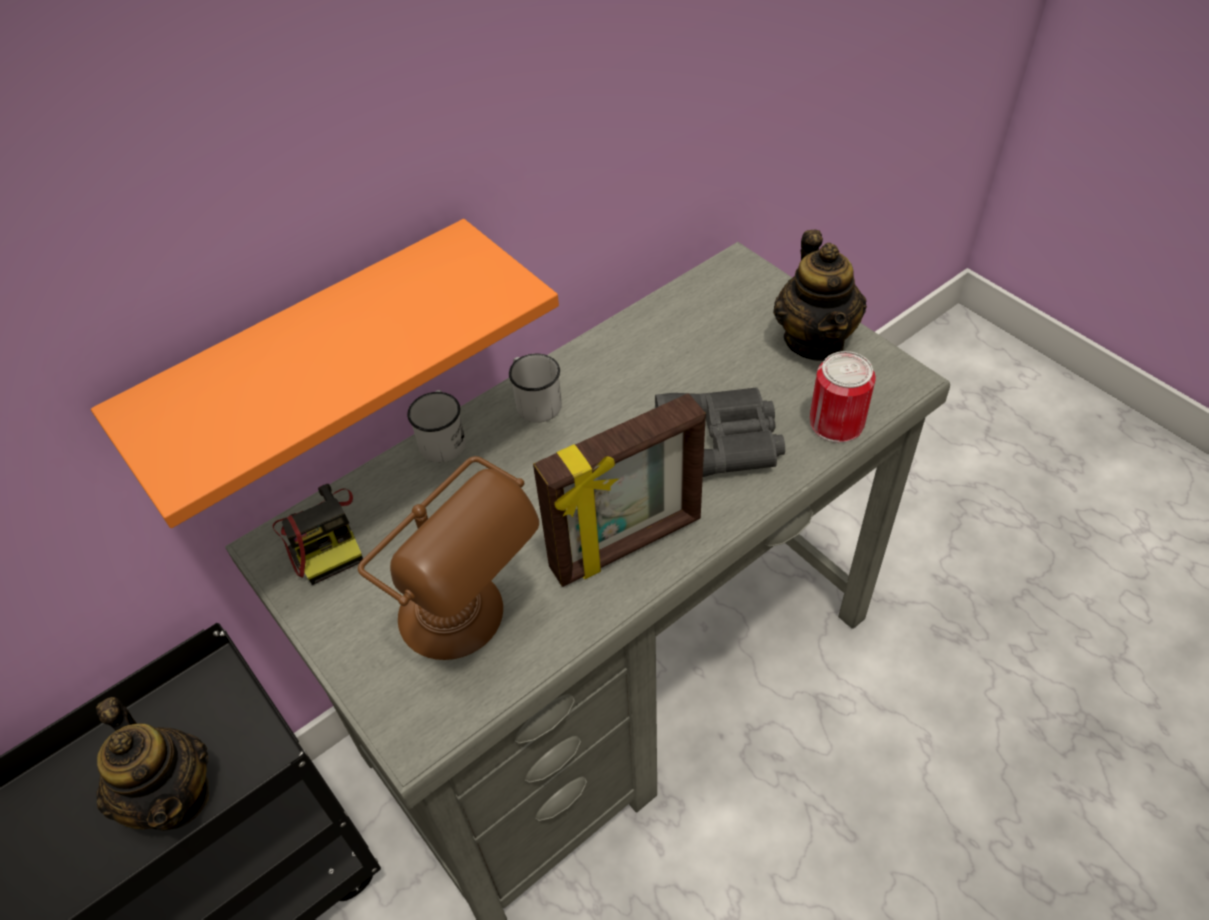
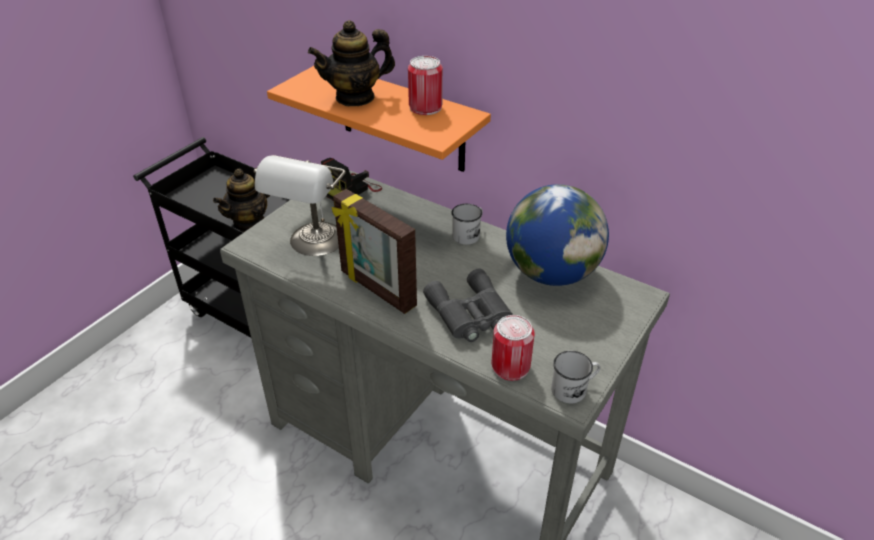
camera: 70 degrees right, 10 degrees down
(397, 287) = (425, 107): none -> can
(443, 439) = (427, 209): white mug -> white mug (574, 388)
(470, 622) = (313, 246): brown table lamp -> white table lamp
(663, 335) = (551, 273): none -> globe
(815, 340) = (586, 345): teapot -> teapot (355, 97)

